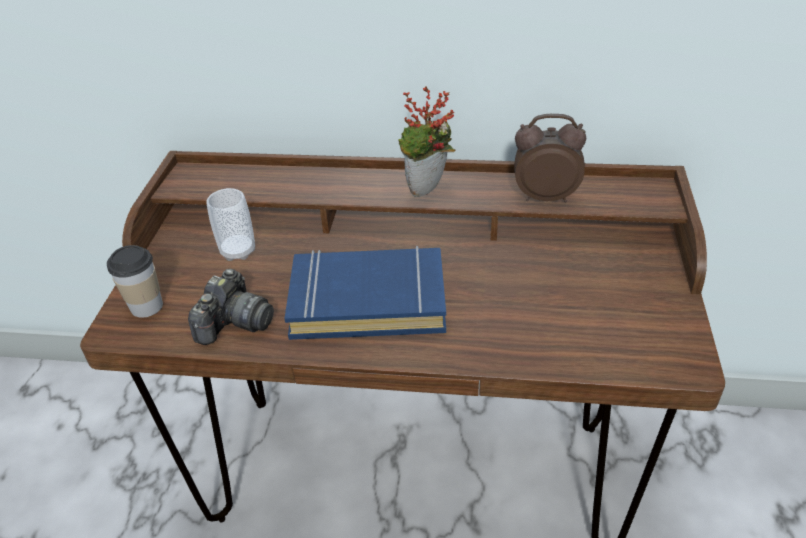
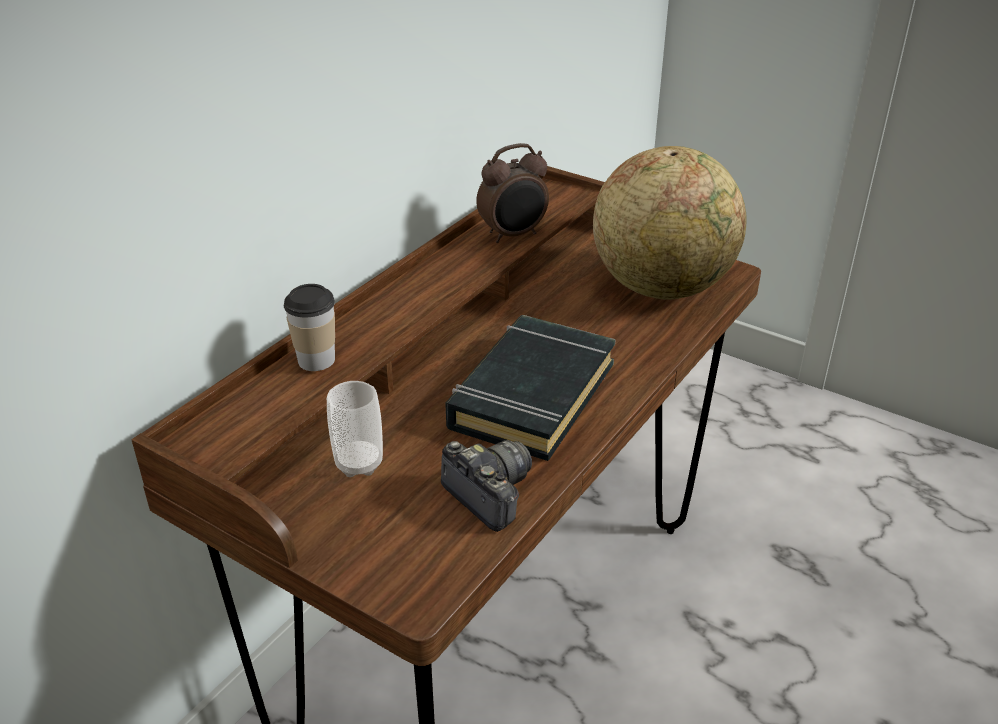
camera: 65 degrees left, 5 degrees down
(146, 306) = (395, 562): cup -> cup (316, 360)
(368, 301) = (531, 395): blue book -> black book
(428, 191) = (439, 287): potted plant -> none
(545, 196) = (513, 235): alarm clock -> alarm clock turned 150 degrees counterclockwise
(605, 324) = (662, 287): none -> globe

